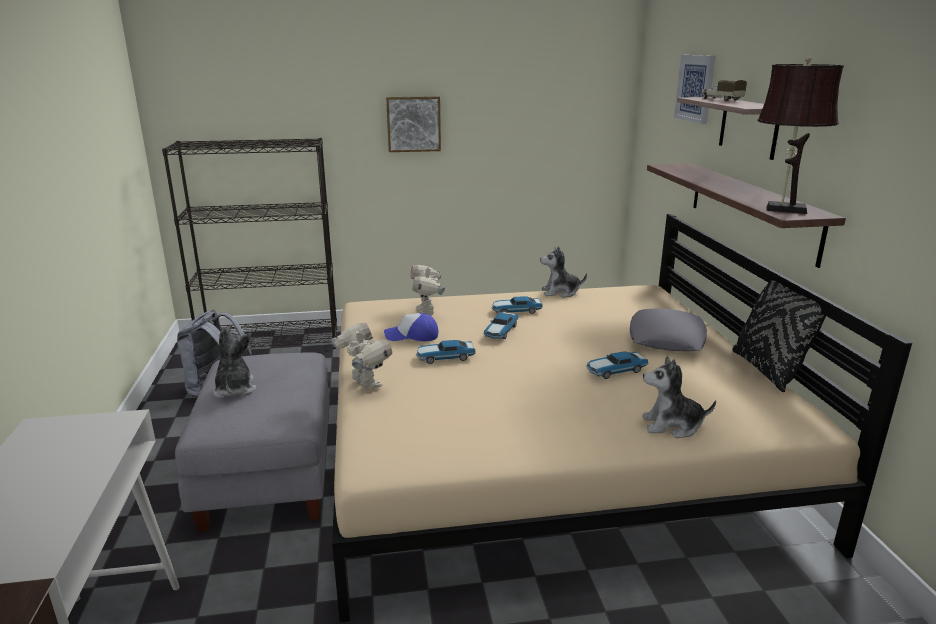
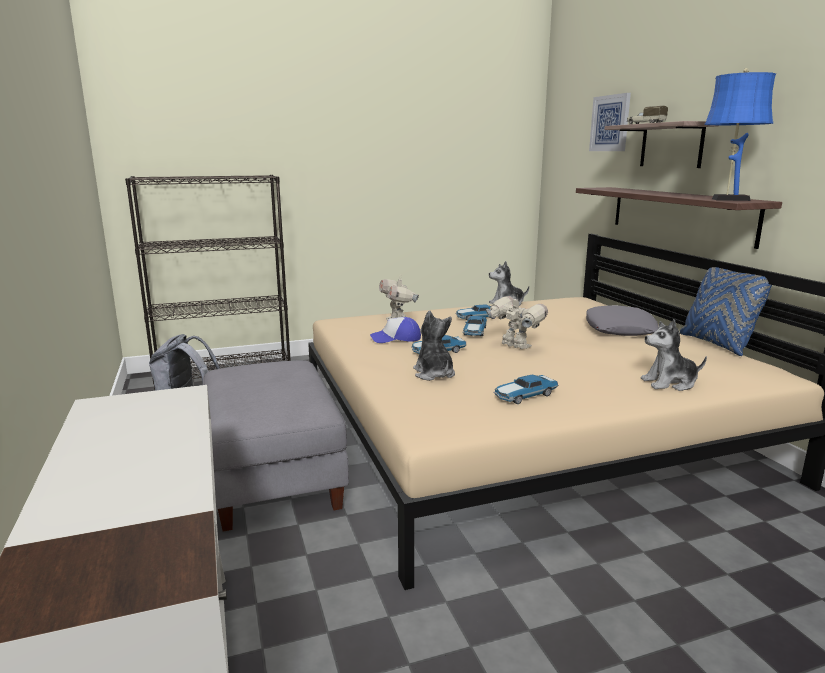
camera: 10 degrees left, 5 degrees down
(234, 389) = (245, 389): plush toy -> plush toy (434, 374)
(364, 384) = (377, 373): toy robot -> toy robot (514, 346)
(413, 124) = (355, 163): picture -> none
(615, 370) = (595, 350): toy car -> toy car (524, 396)
(767, 370) = (717, 344): black pillow -> blue pillow
(781, 209) = (726, 199): brown table lamp -> blue table lamp

